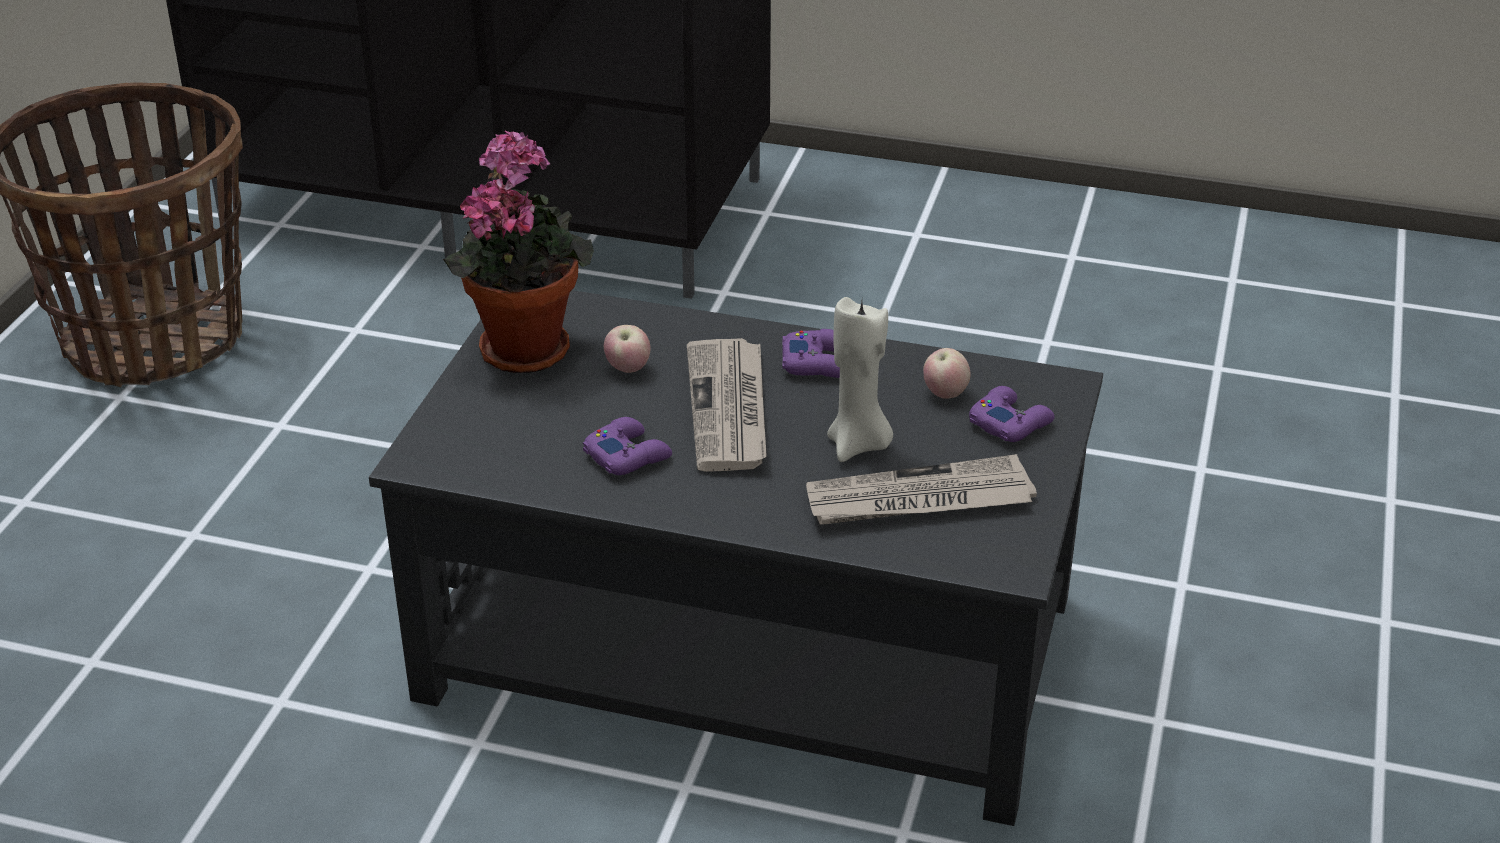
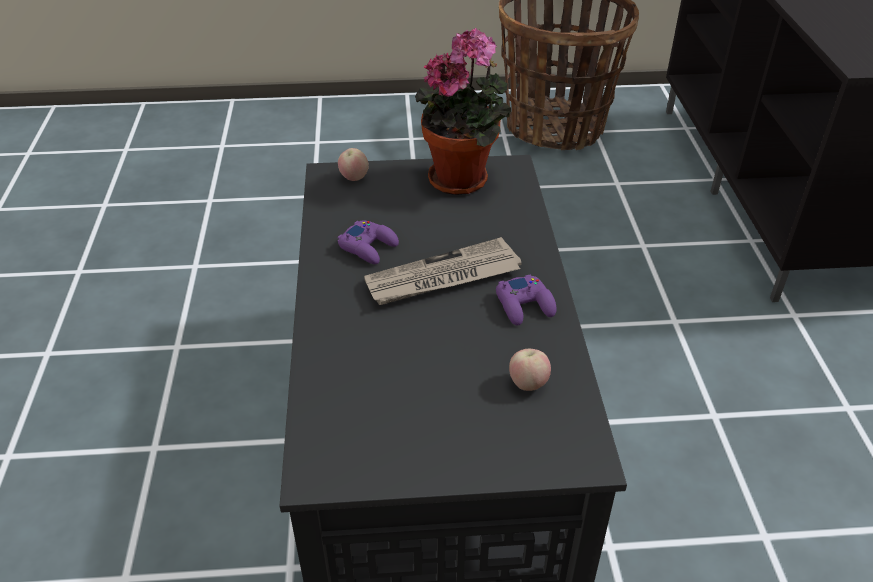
camera: 70 degrees right, 5 degrees up
(628, 369) = (463, 223): apple -> apple (354, 178)
(858, 445) = (433, 350): beige candle -> none
(918, 500) = (379, 398): newspaper -> none
(1010, 422) = (510, 433): purple game controller -> none

